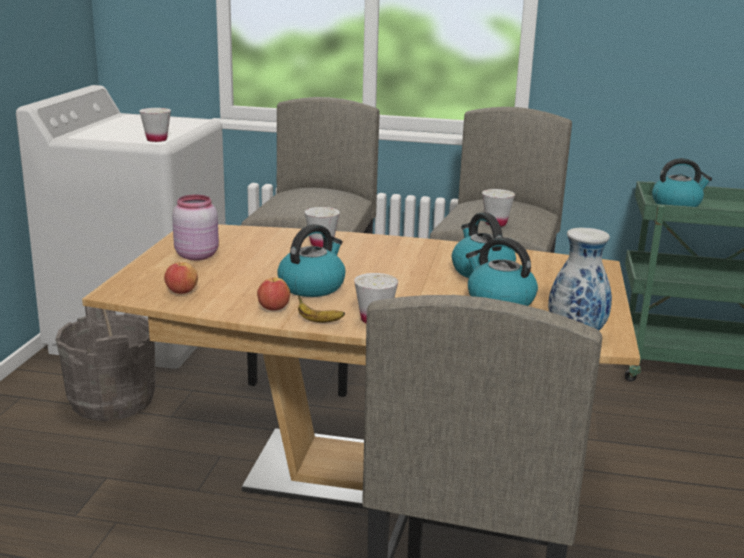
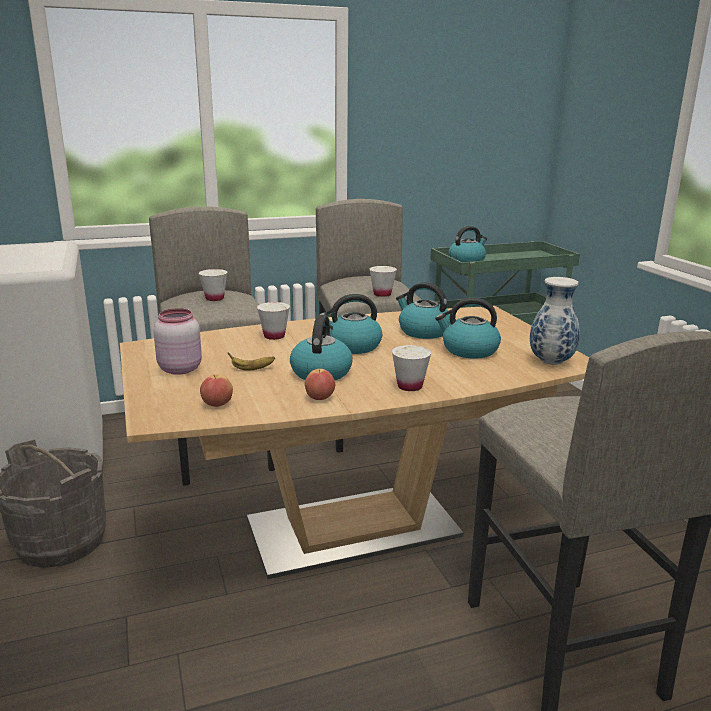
camera: 30 degrees left, 0 degrees up
(157, 140) = (47, 266): white cup -> white cup (214, 298)
(318, 321) = (370, 399): banana -> banana (251, 369)
(381, 269) = (352, 346): none -> kettle

